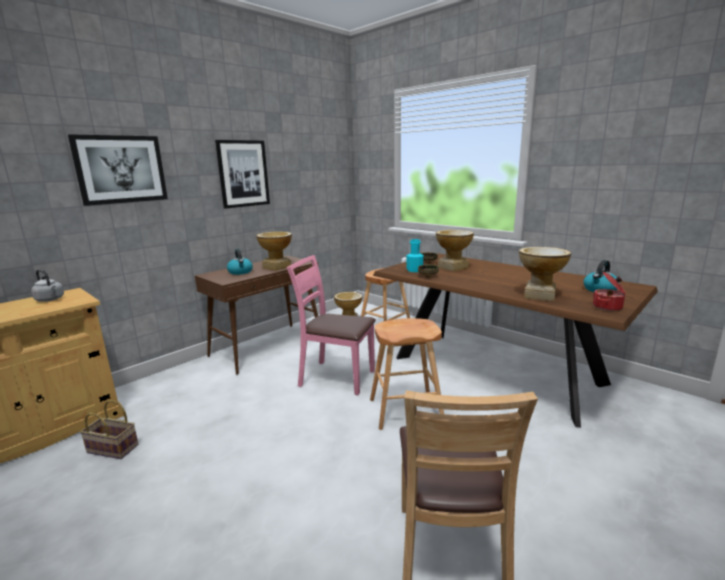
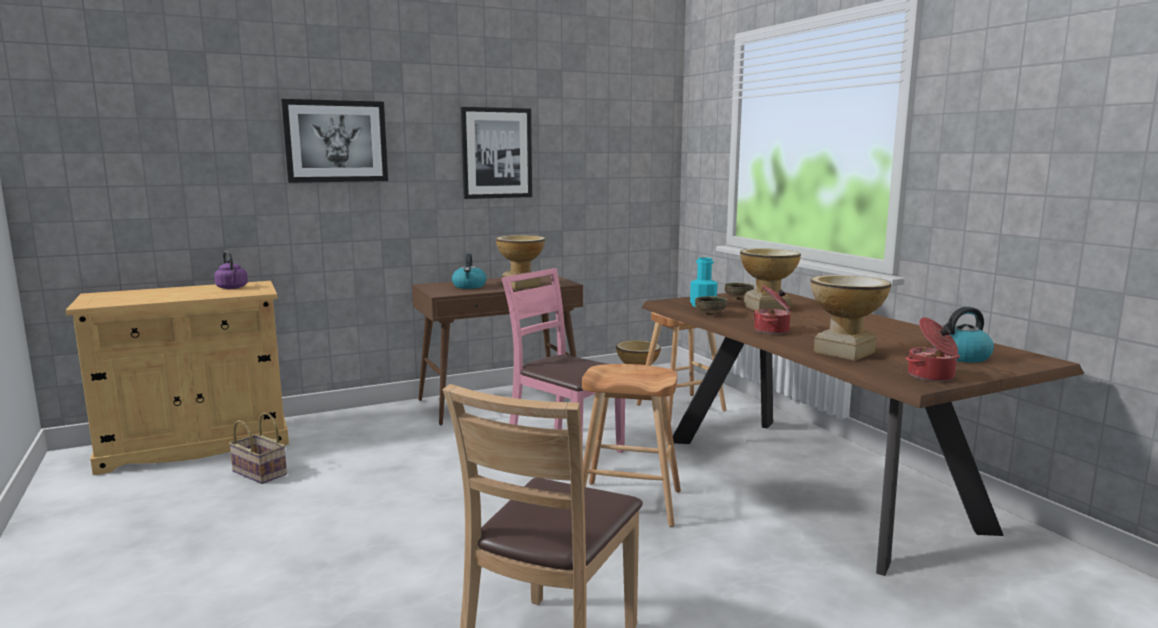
camera: 20 degrees right, 5 degrees down
(50, 300) = (232, 288): grey kettle -> purple kettle
(480, 285) = (772, 331): none -> cooking pot

